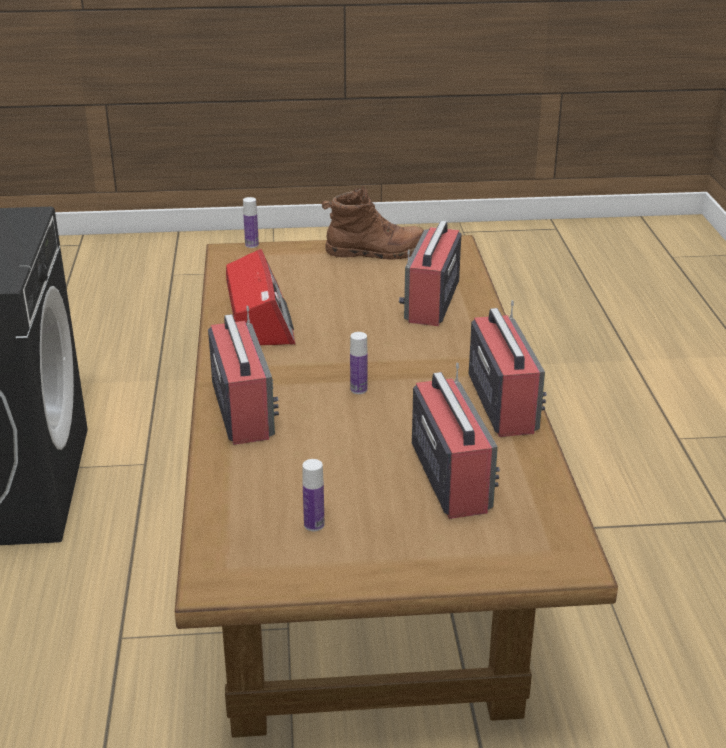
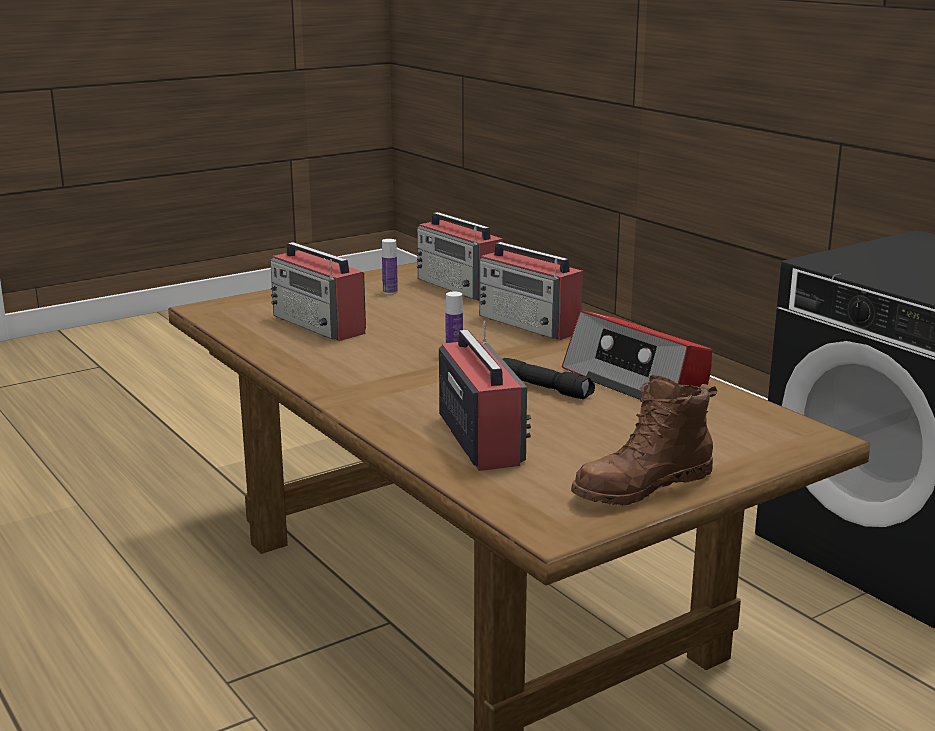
camera: 150 degrees right, 10 degrees down
(252, 245) = (814, 453): bottle -> none
(334, 330) = (545, 388): none -> black flashlight
(502, 402) = (313, 371): radio -> radio (460, 287)

